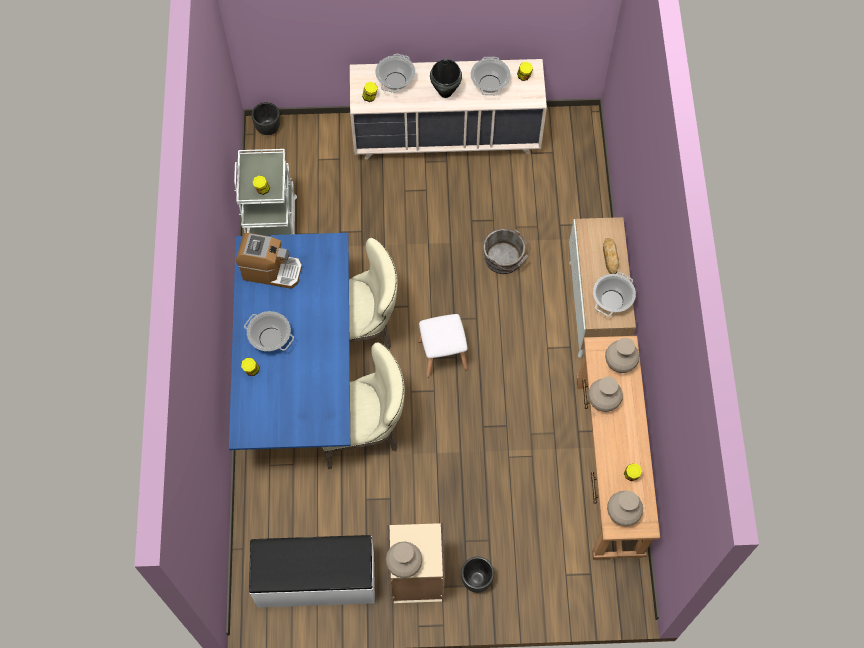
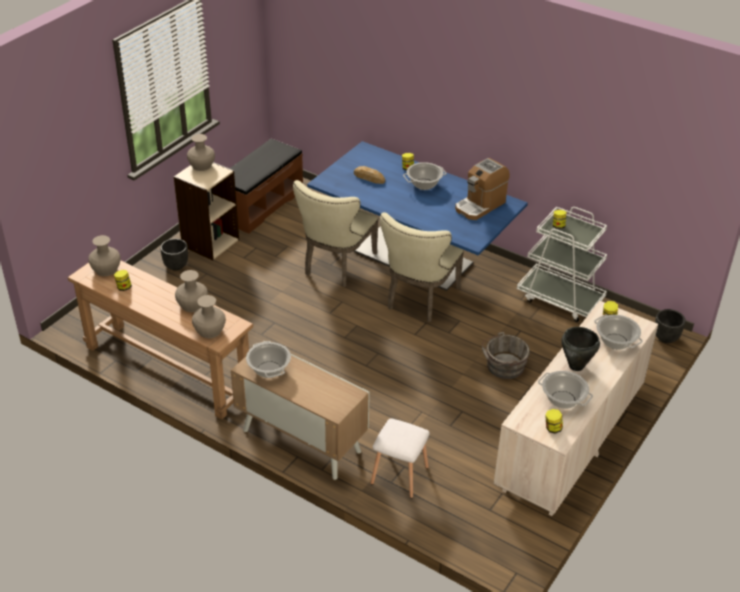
camera: 125 degrees right, 25 degrees down
(316, 580) = (260, 205): white bench -> brown bench
(443, 356) = (352, 331): white stool -> white stool (398, 475)
(505, 259) = (403, 411): grey bucket -> grey bucket (503, 366)
(610, 257) = (308, 392): bread -> bread (369, 177)

